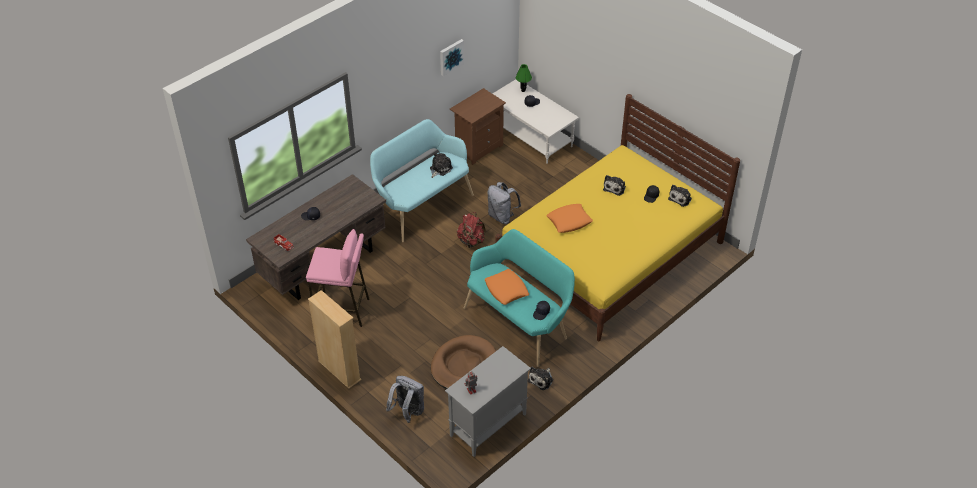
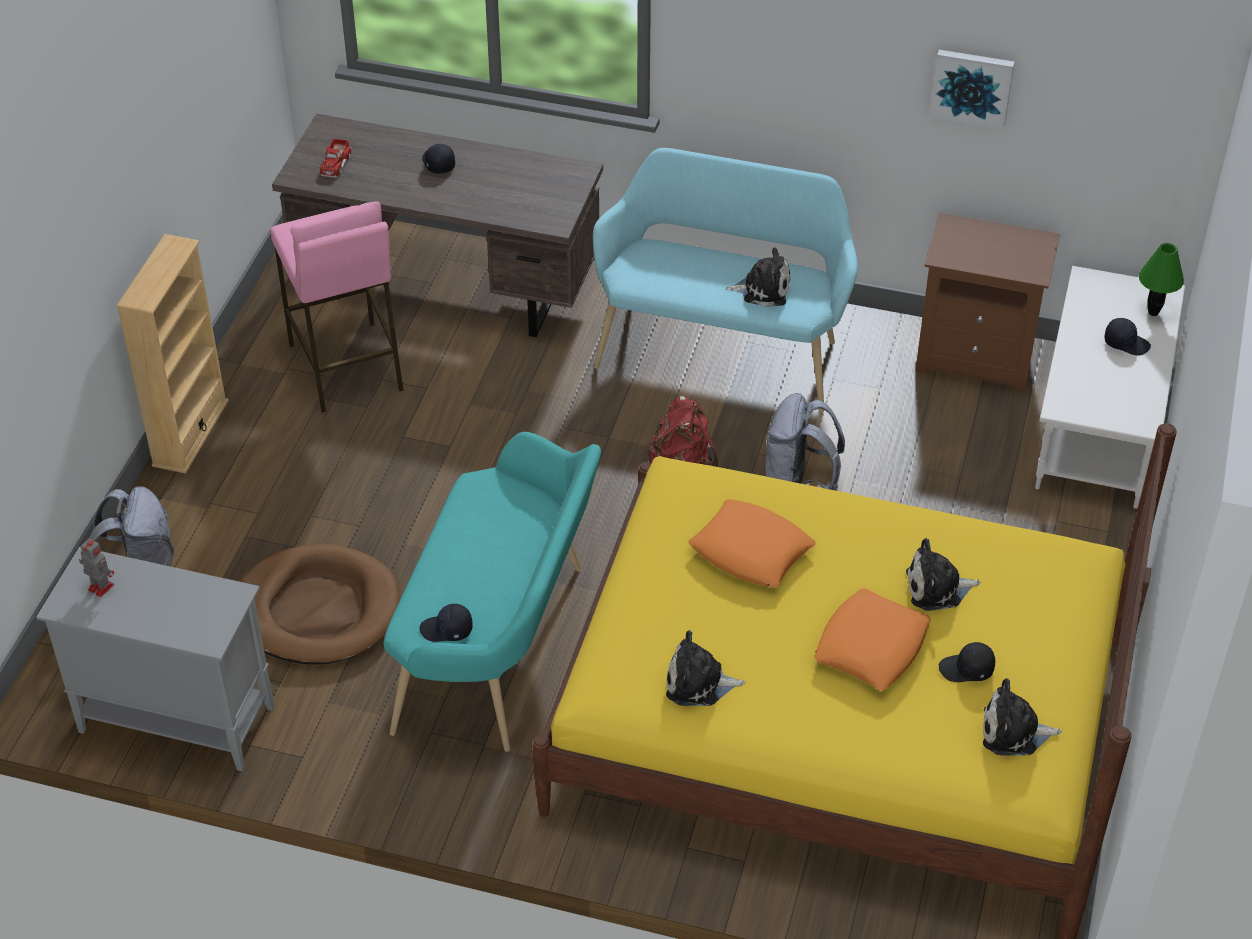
camera: 60 degrees right, 0 degrees up
(506, 290) = (477, 543): orange pillow -> orange pillow (871, 647)
(541, 379) = (357, 757): plush toy -> plush toy (698, 683)

